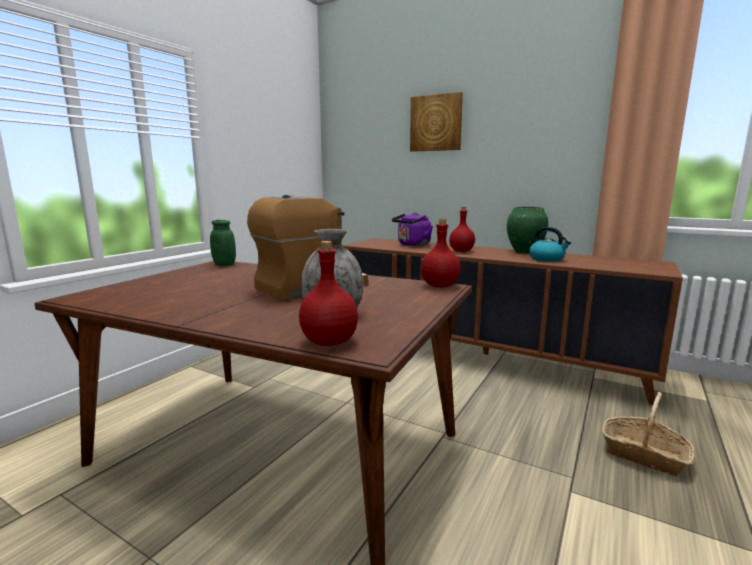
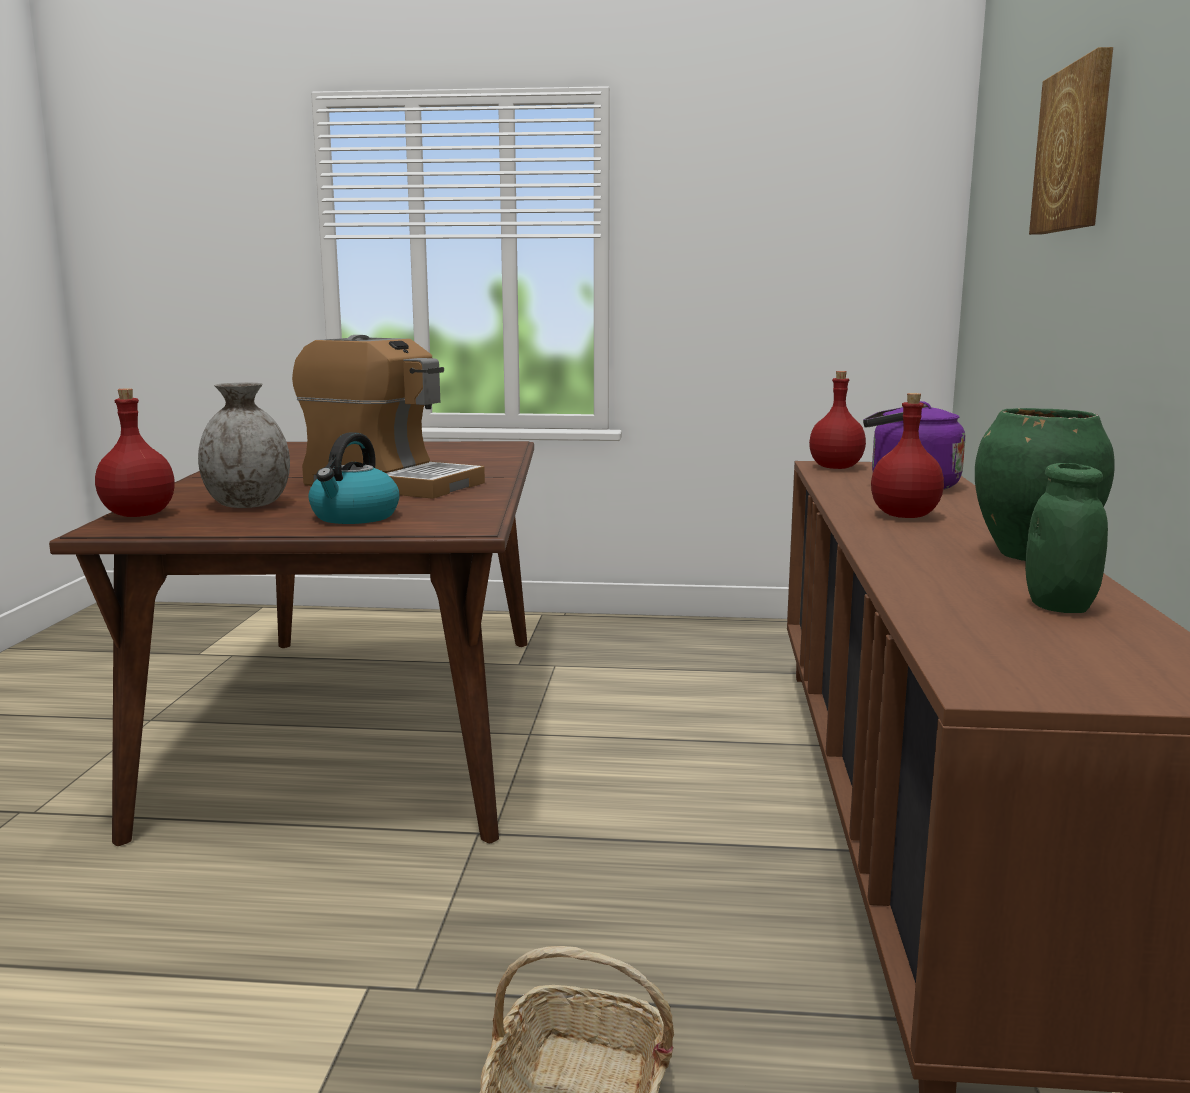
camera: 65 degrees right, 0 degrees up
(224, 264) = (496, 446): green jar -> green jar (1059, 606)
(440, 286) = (463, 524): red bottle -> red bottle (835, 468)
(547, 259) = (951, 575): kettle -> kettle (354, 517)

